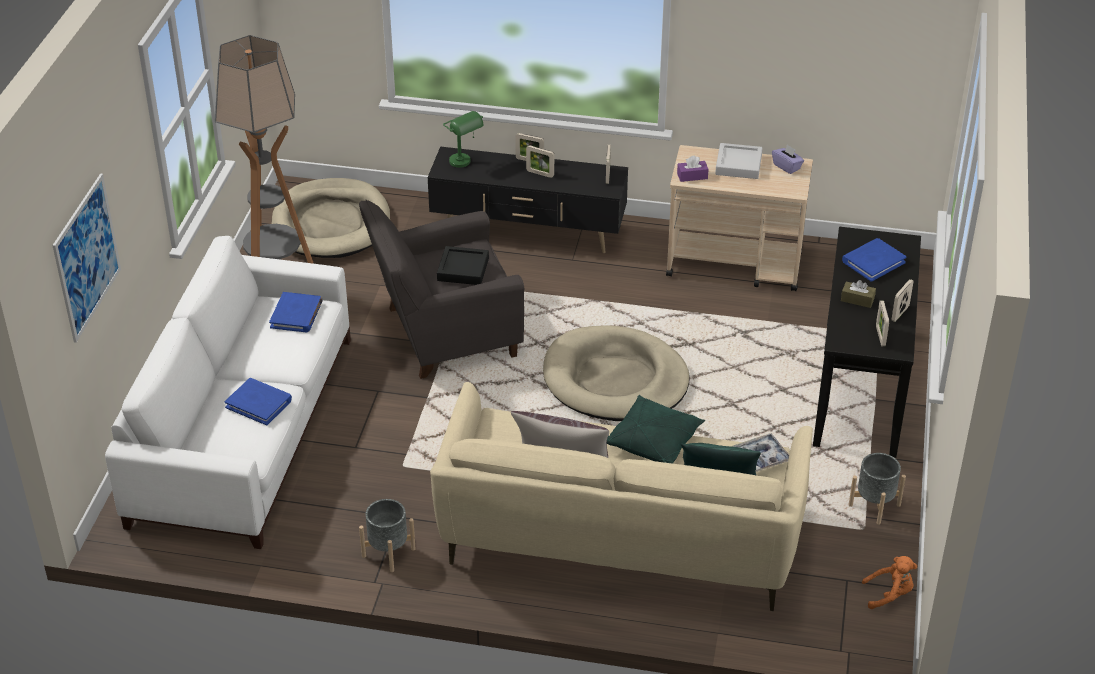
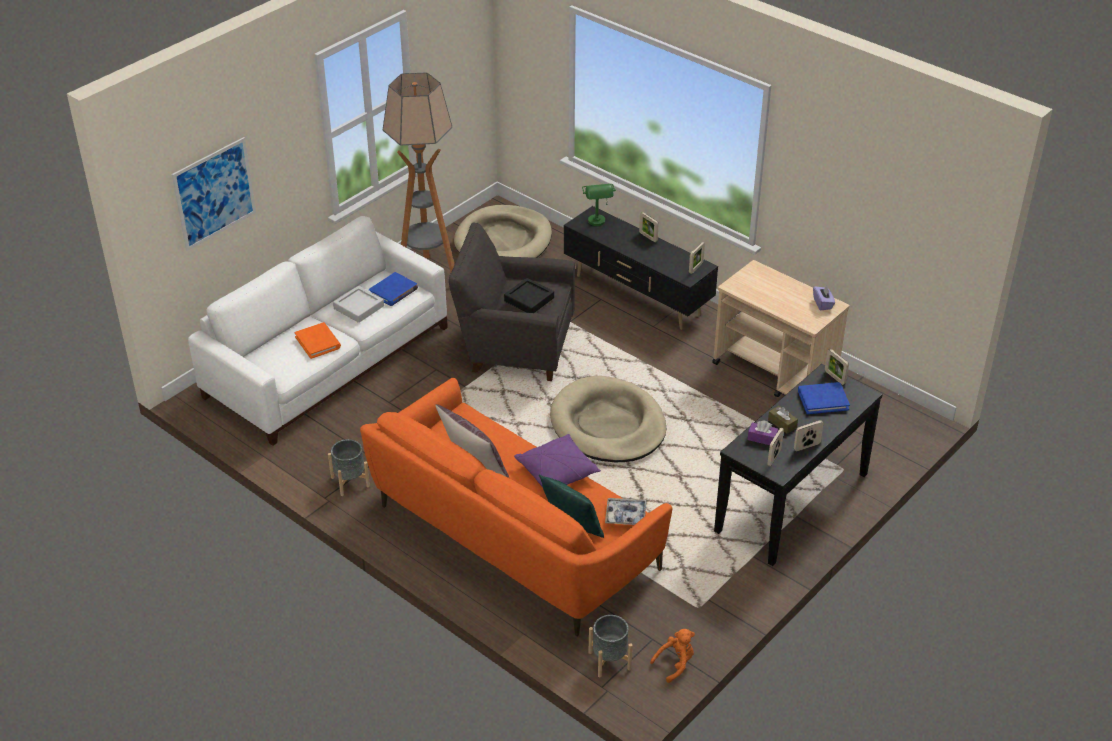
camera: 30 degrees right, 0 degrees up
(259, 403) = (318, 342): blue book -> orange book
(540, 173) = (647, 249): picture frame -> picture frame (835, 377)
(619, 539) = (512, 538): beige sofa -> orange sofa
(653, 441) = (557, 472): green pillow -> purple pillow
(692, 176) = (740, 286): purple tissue box -> purple tissue box (762, 438)
(738, 165) = (785, 290): grey tray -> grey tray (359, 307)
(874, 505) = (723, 594): grey planter -> grey planter (610, 660)
(889, 594) = (675, 664): orange plush toy -> orange plush toy turned 60 degrees counterclockwise

